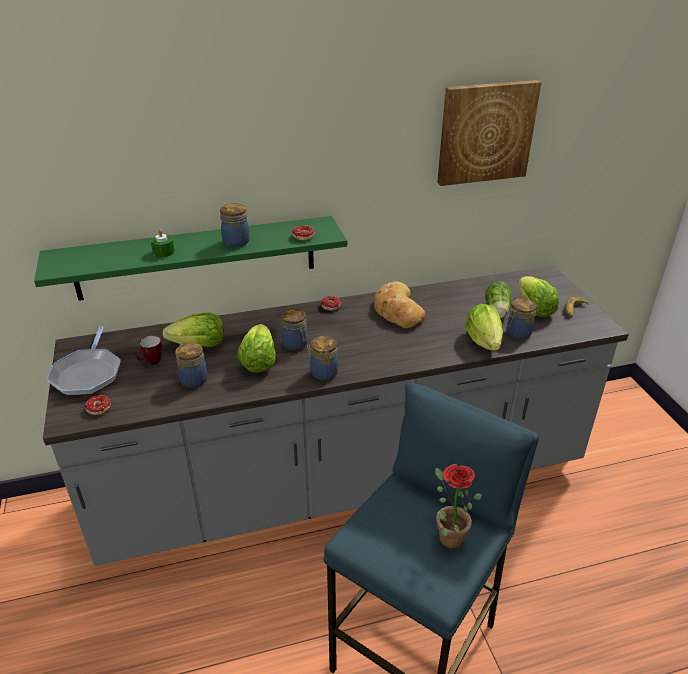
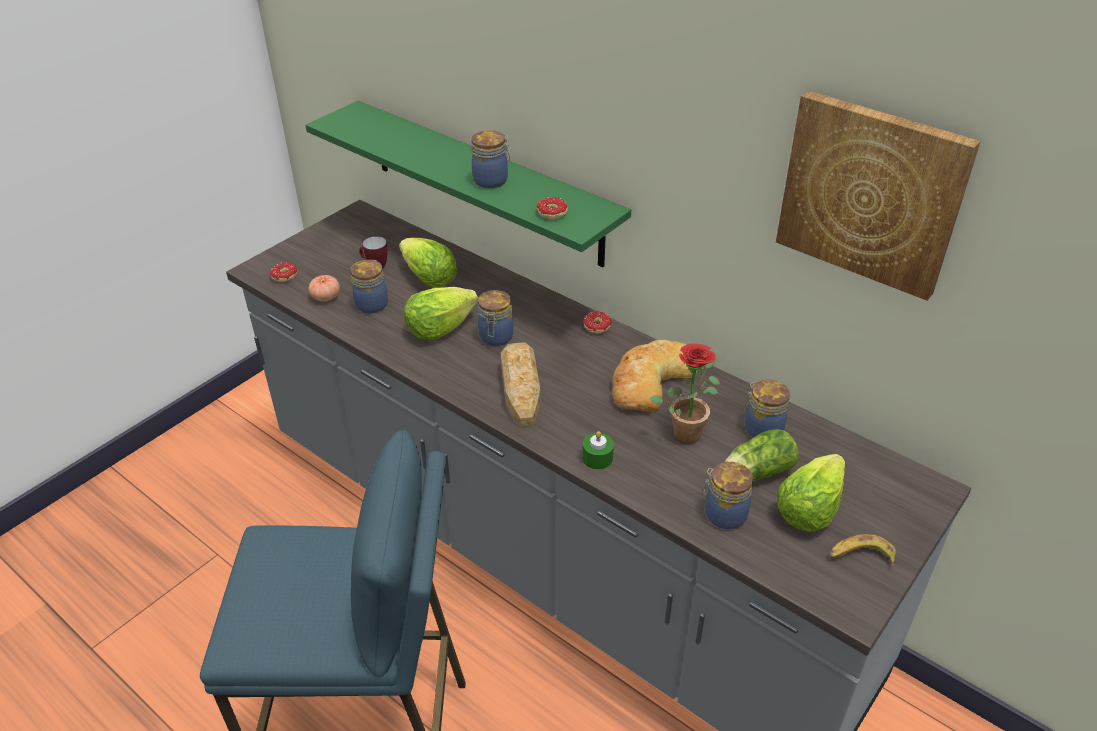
camera: 55 degrees right, 5 degrees up
(88, 374) = (326, 243): frying pan -> none
(154, 397) = (326, 297): none -> tomato
(163, 252) = (422, 154): green candle -> green candle (597, 458)
(322, 373) = (462, 382): jar -> jar (761, 429)
(353, 354) = (520, 388): none -> bread
(446, 535) = (314, 614): potted plant -> potted plant (687, 430)
(484, 341) = (665, 488): lettuce -> none

